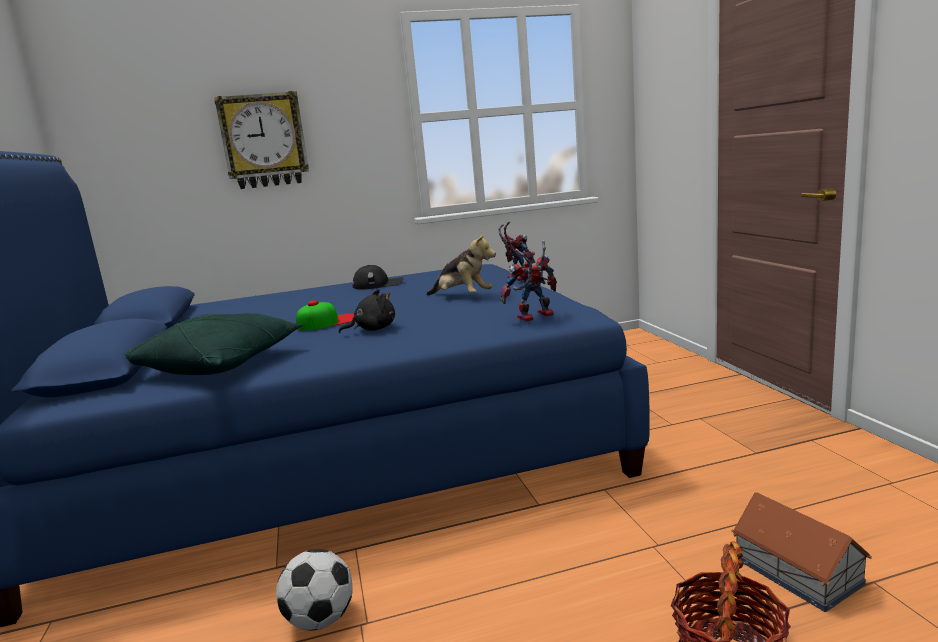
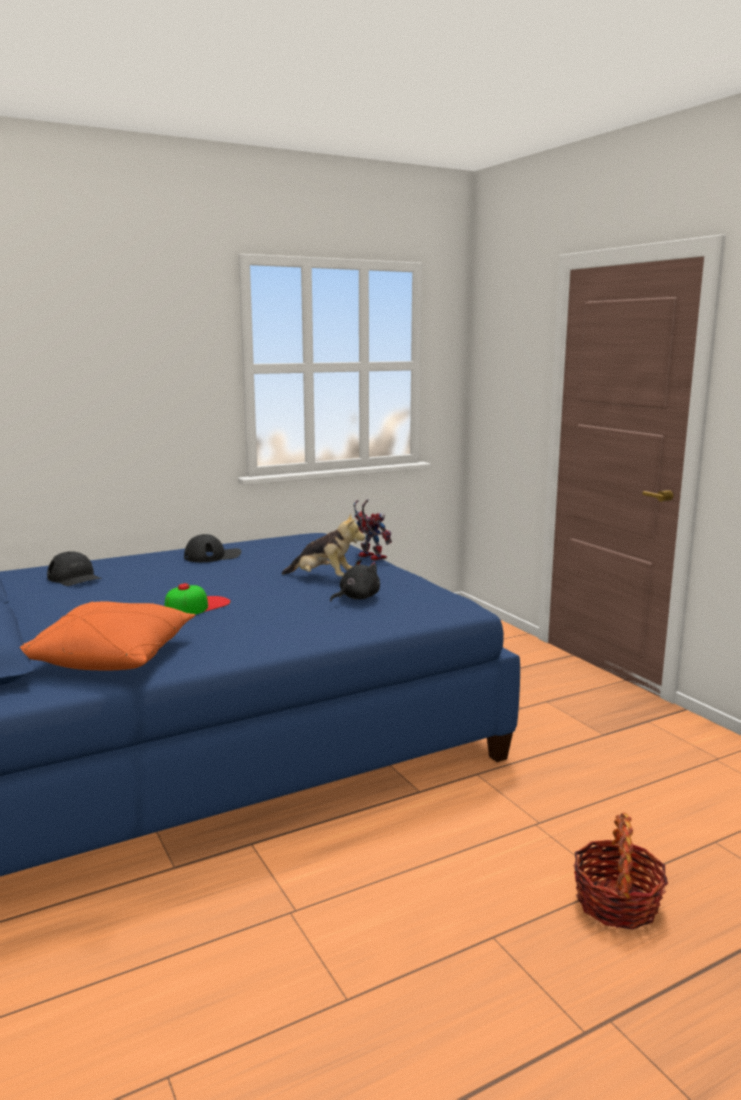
camera: 15 degrees left, 0 degrees up
(220, 364) = (112, 656): green pillow -> orange pillow
(252, 305) = (75, 578): none -> black cap
(264, 141) = (77, 384): wall clock -> none
(320, 619) = (247, 911): football -> none
(372, 329) = (255, 617): black plush toy -> black plush toy (357, 598)
(533, 318) = (419, 609): toy robot -> none
(797, 572) = (657, 838): toy house -> none

